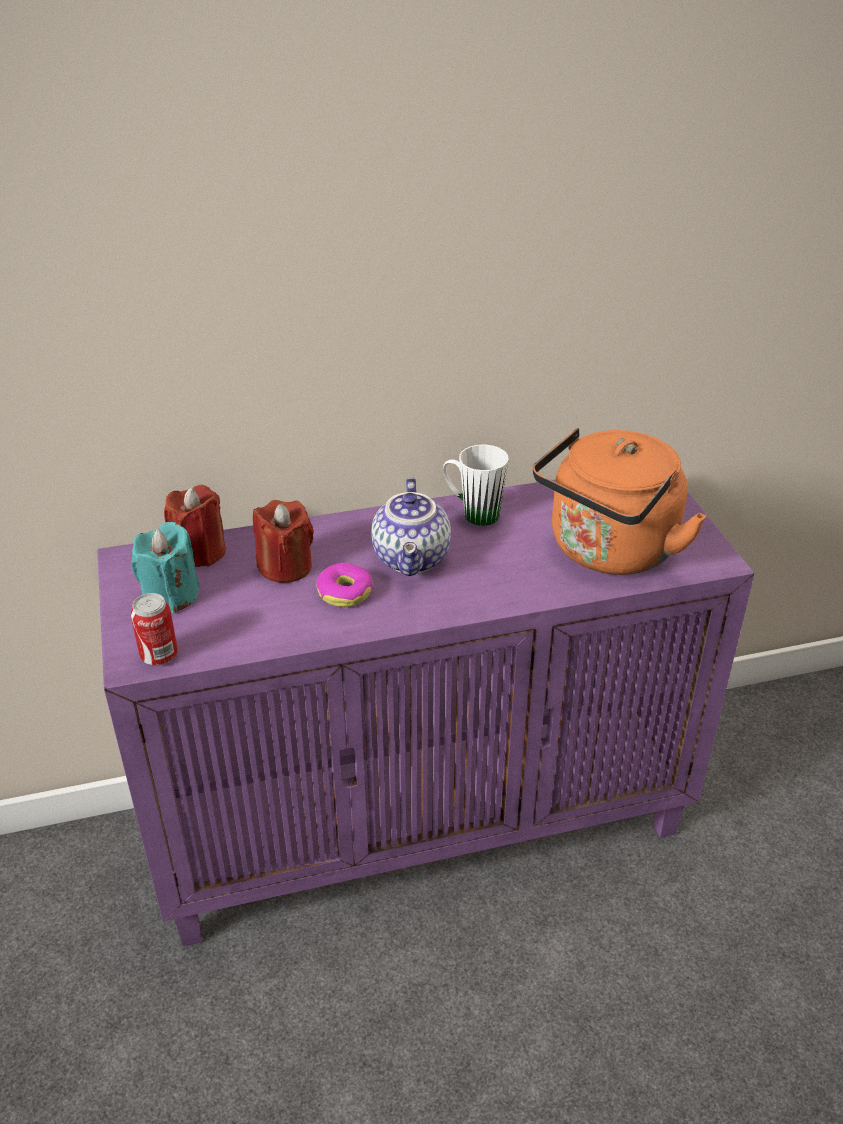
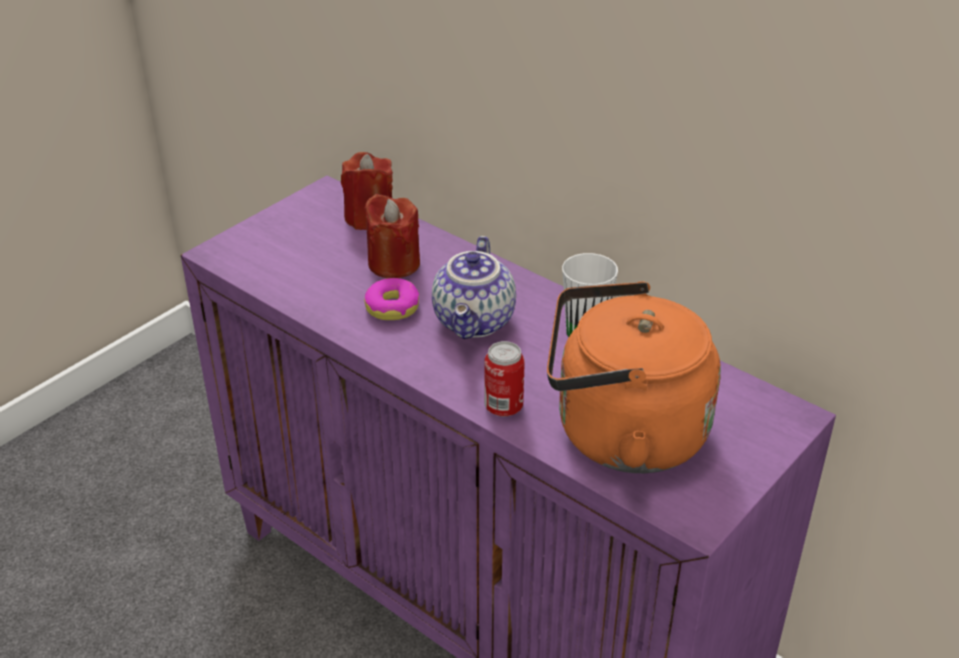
camera: 55 degrees right, 0 degrees up
(159, 656) = (233, 259): can -> can (503, 407)
(170, 595) = (304, 230): turquoise candle -> none
(413, 559) = (476, 322): teapot -> teapot turned 45 degrees counterclockwise

